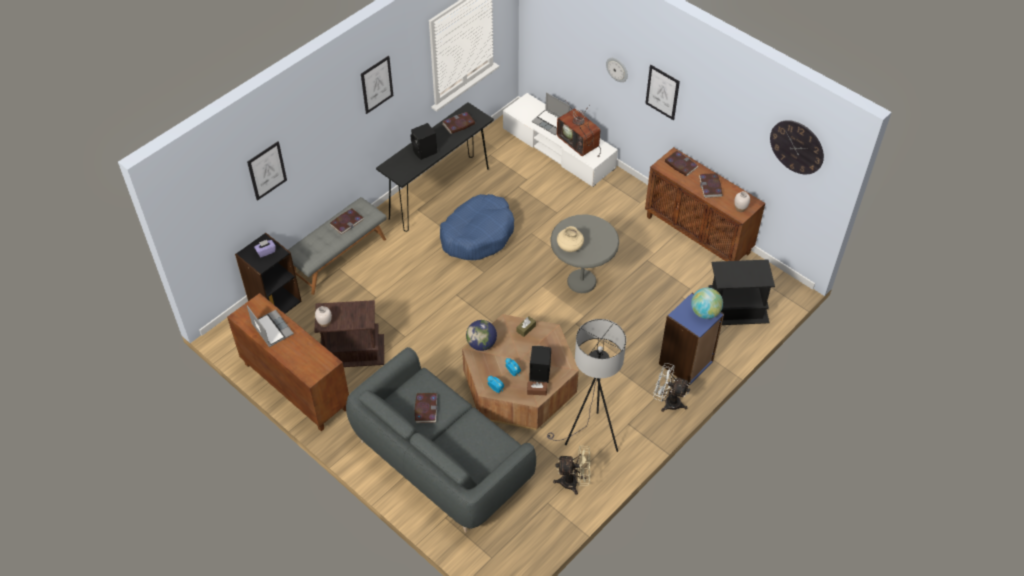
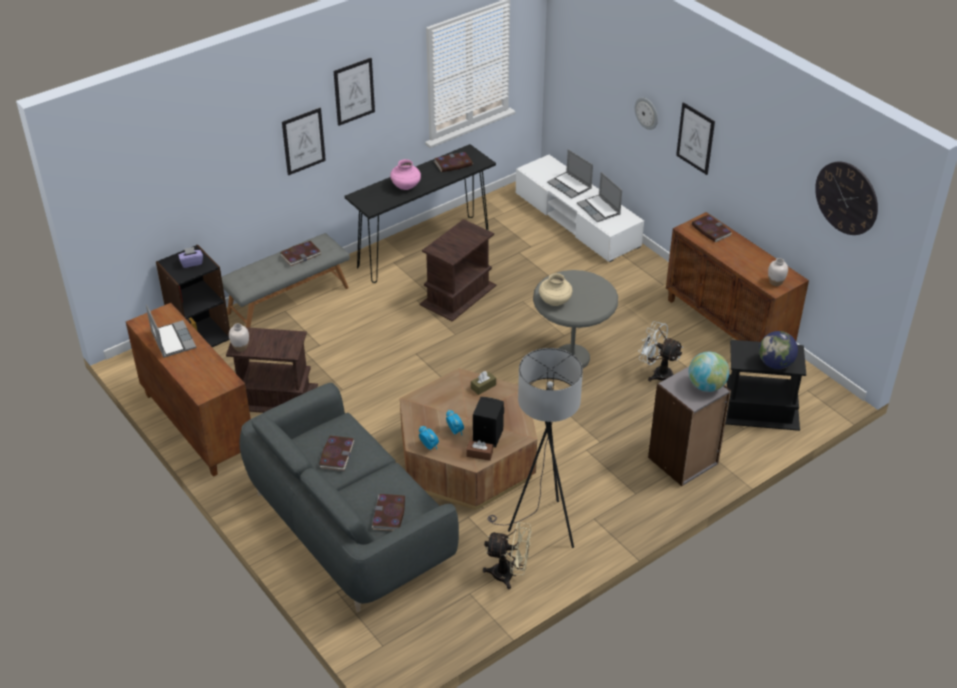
camera: 10 degrees right, 10 degrees down
(267, 170) = (204, 163): picture -> picture (303, 141)
(425, 152) = (406, 186): black speaker -> pink vase
(477, 234) = (458, 295): blue dog bed -> brown side table
(481, 344) = (424, 396): globe -> globe (775, 364)
(579, 143) = (599, 209): television -> laptop
(668, 402) = (650, 501): white fan -> white fan (657, 373)
(686, 363) = (683, 461): blue bookcase -> grey bookcase
(710, 187) = (743, 256): book -> book (389, 514)

